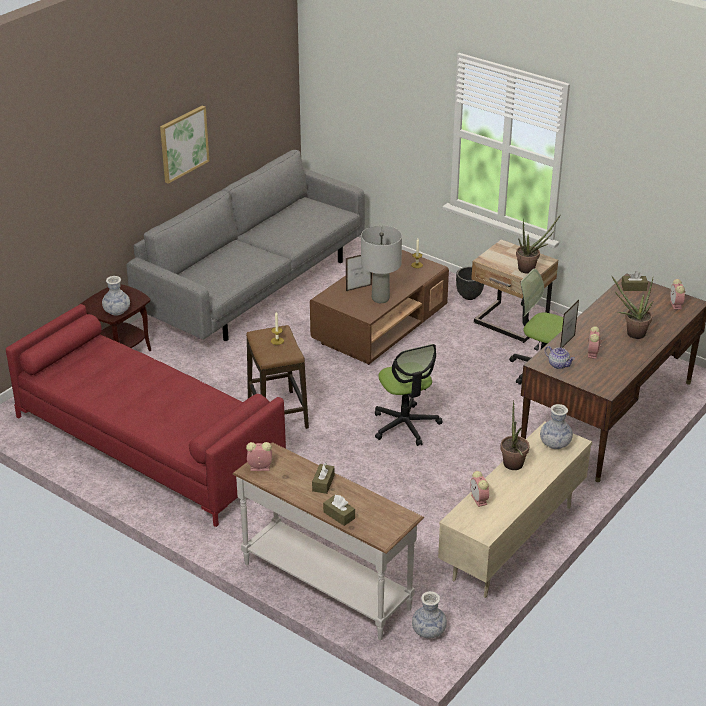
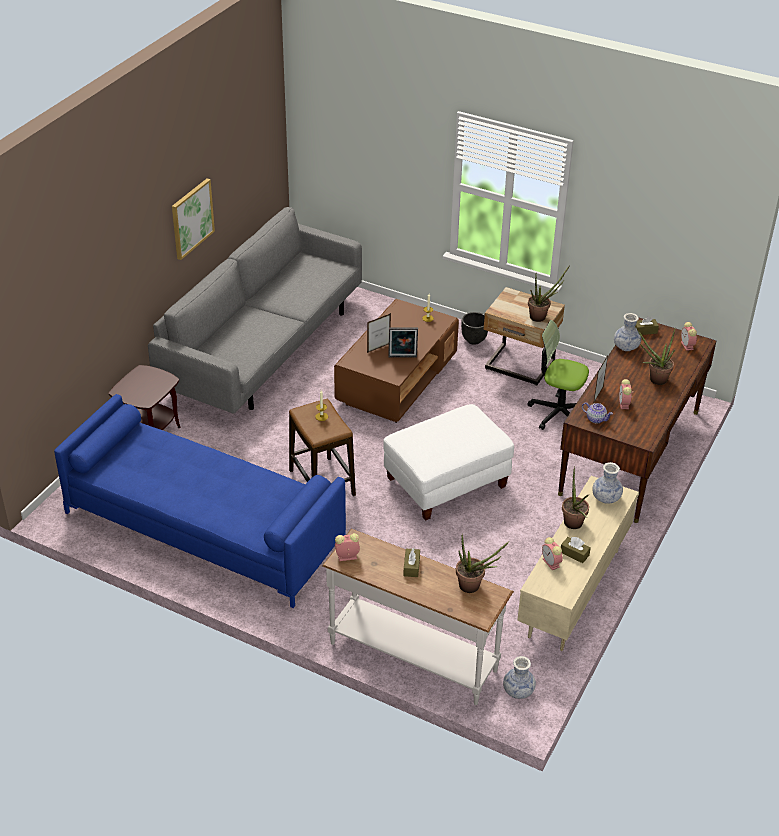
camera: 10 degrees left, 5 degrees up
(117, 311) = (149, 396): vase -> vase (626, 347)
(148, 443) = (204, 527): red sofa -> blue sofa
(339, 515) = (435, 598): brown tissue box -> brown tissue box (574, 554)
(380, 298) = (402, 357): grey table lamp -> picture frame
(382, 508) = (474, 587): none -> potted plant
(405, 425) = (446, 483): office chair -> white ottoman

